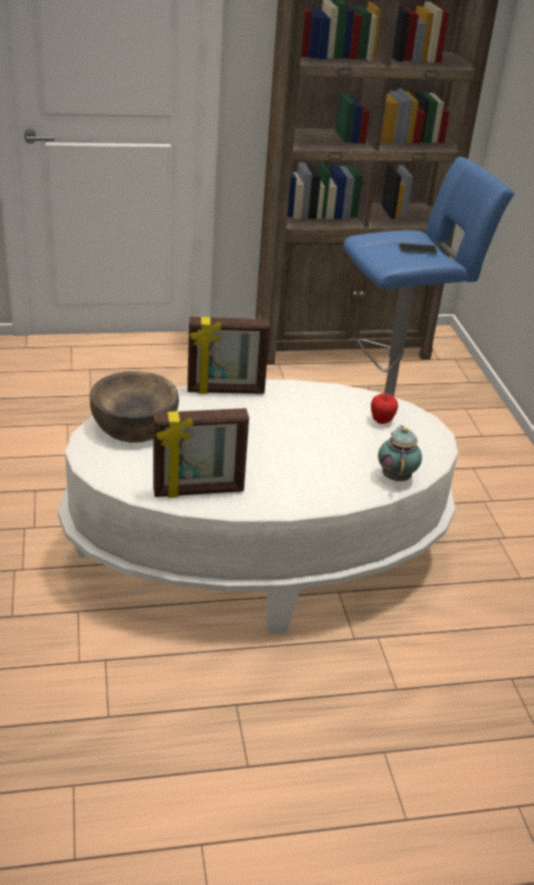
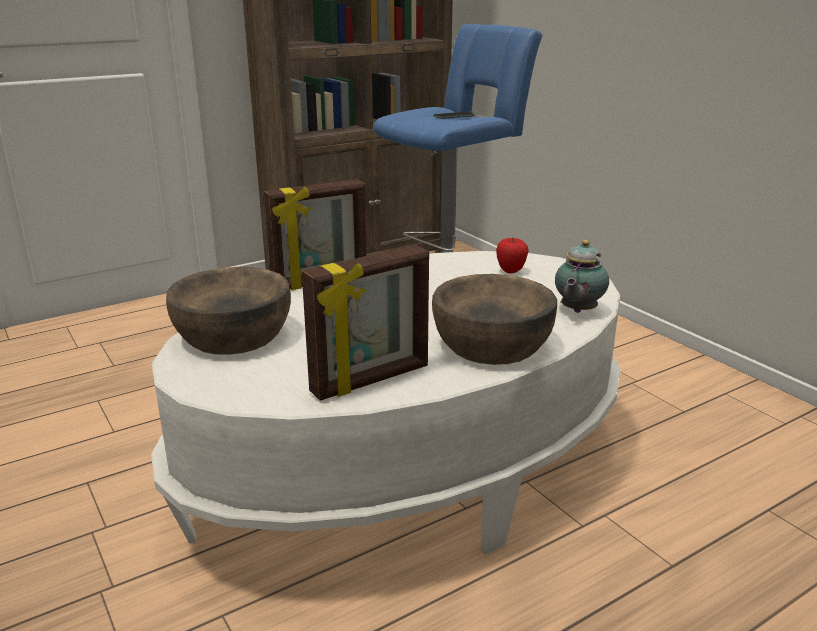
camera: 20 degrees left, 10 degrees down
(305, 487) = (492, 344): none -> brown bowl
(396, 476) = (577, 311): teapot -> teapot turned 135 degrees counterclockwise

